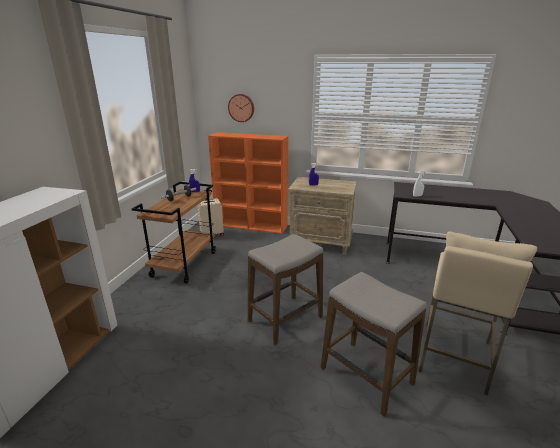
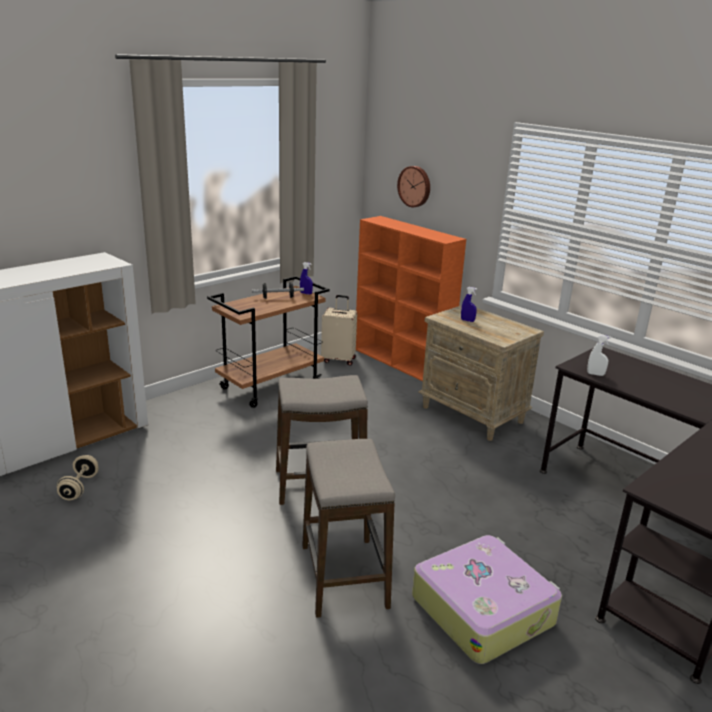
camera: 30 degrees right, 0 degrees up
(100, 405) = (79, 487): none -> beige dumbbell
(454, 356) = (483, 609): beige stool -> suitcase

